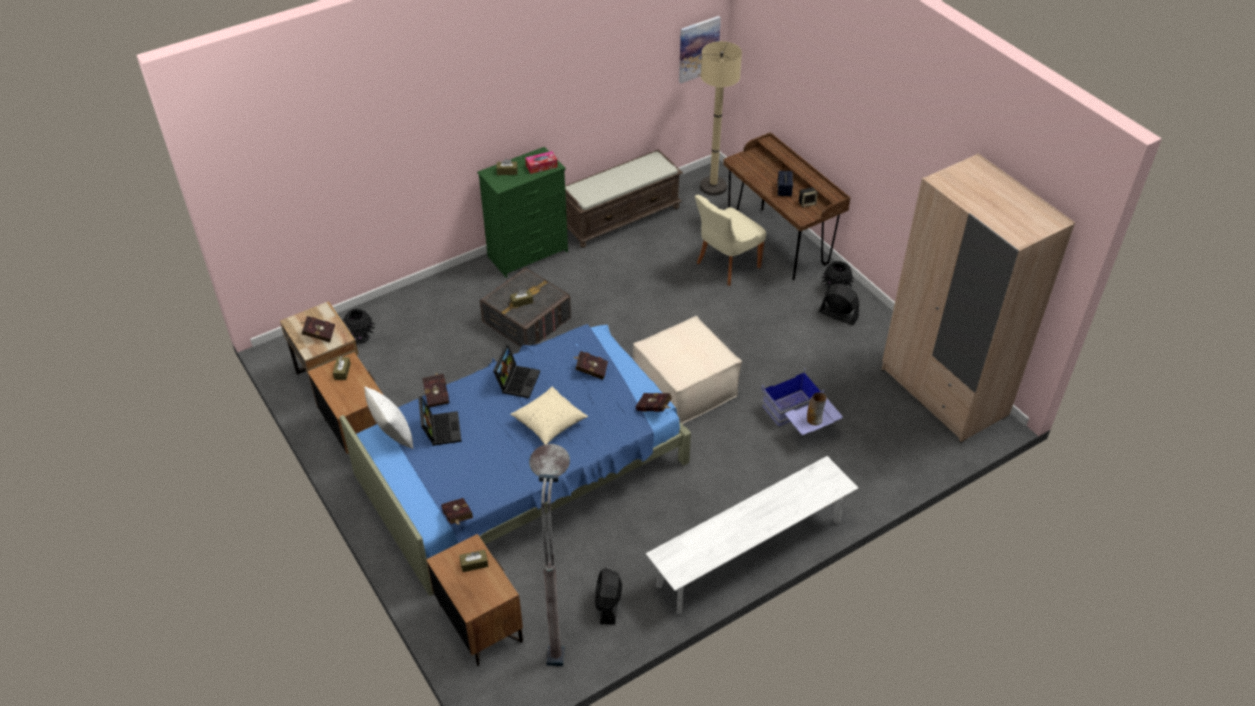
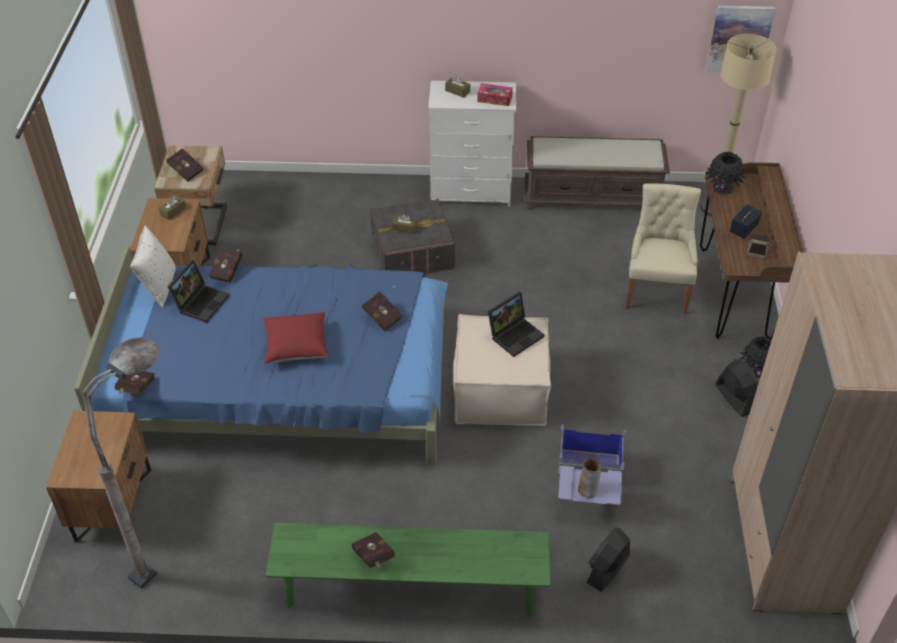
camera: 35 degrees right, 0 degrees up
(360, 338) = (259, 200): black vase -> black vase (722, 188)
(474, 564) = (104, 438): brown tissue box -> none
(517, 380) = (306, 292): laptop -> laptop (515, 334)
(529, 254) = (471, 193): green dresser -> white dresser
(549, 423) = (296, 347): beige pillow -> red pillow
(608, 604) = (233, 557): black fan -> black fan (607, 569)
(654, 409) = (405, 385): red book -> red book (374, 558)
(726, 265) = (656, 290): beige chair -> beige chair turned 105 degrees clockwise
(750, 553) = (410, 590): white bench -> green bench

